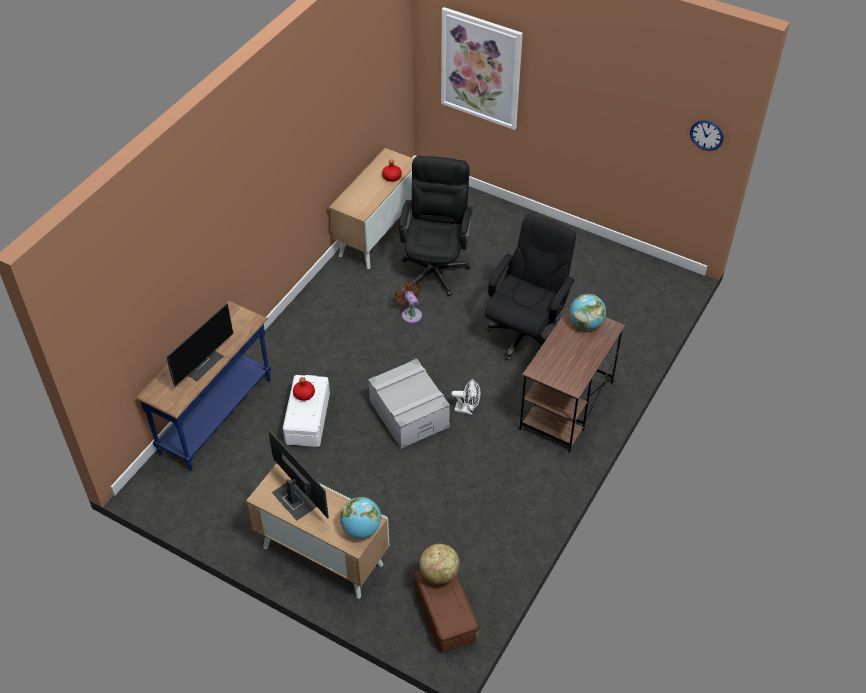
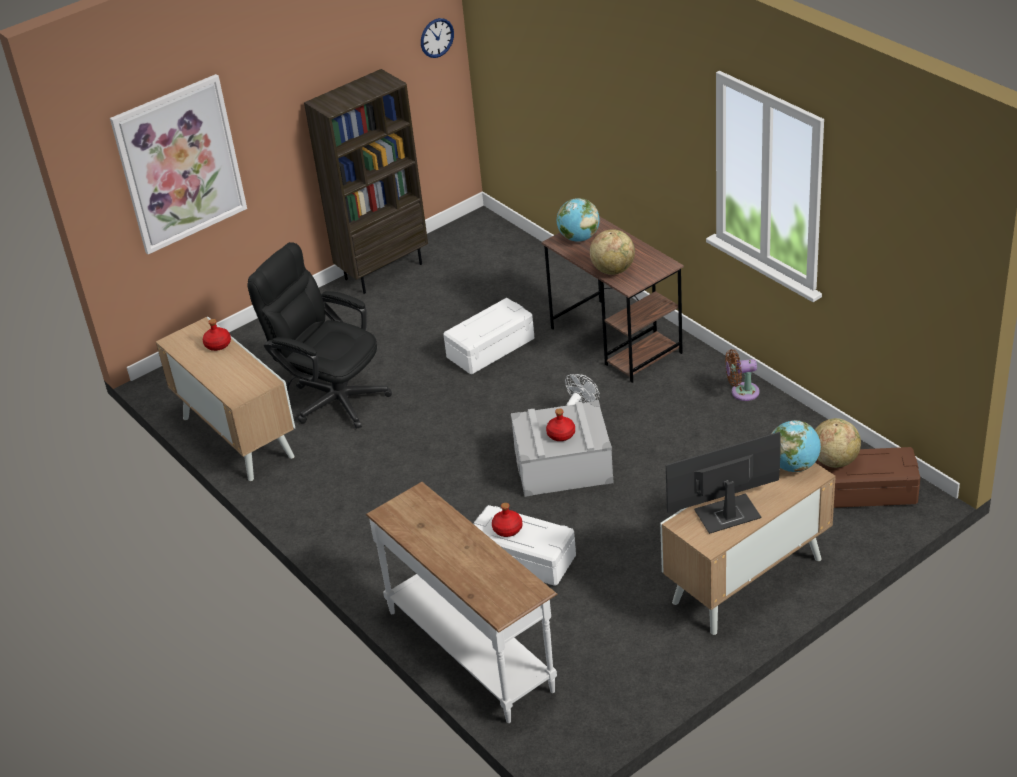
camera: 65 degrees left, 10 degrees down
(201, 363) = (469, 554): monitor -> none
(217, 417) = (471, 649): blue console table -> white console table
(403, 393) = (561, 434): none -> red bottle
(410, 314) = (399, 434): brown fan -> brown fan (742, 392)
(525, 334) = (490, 348): black office chair -> white storage box
(552, 356) = (613, 270): none -> globe
(589, 245) = (383, 271): none -> brown bookcase

